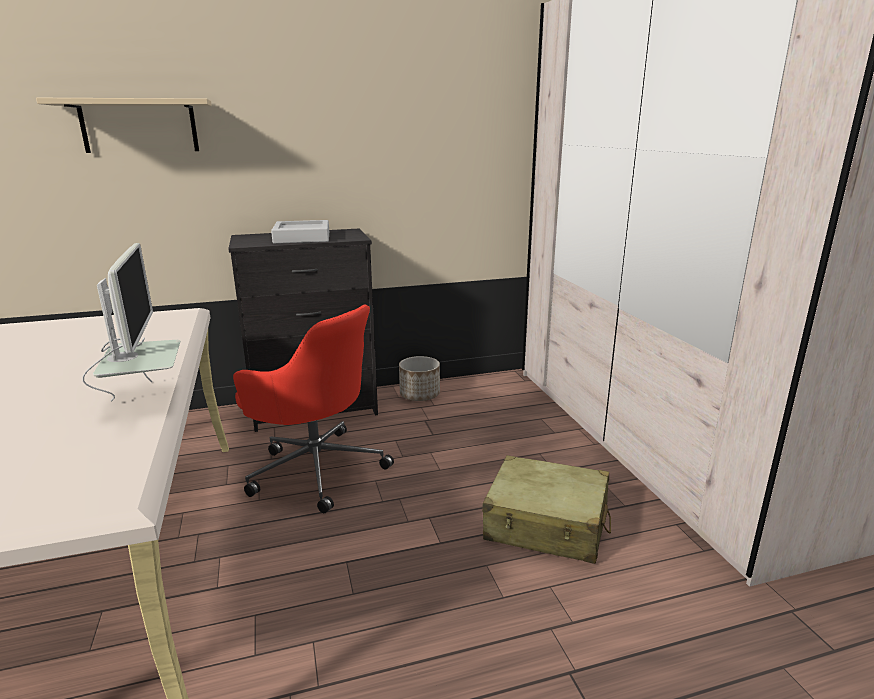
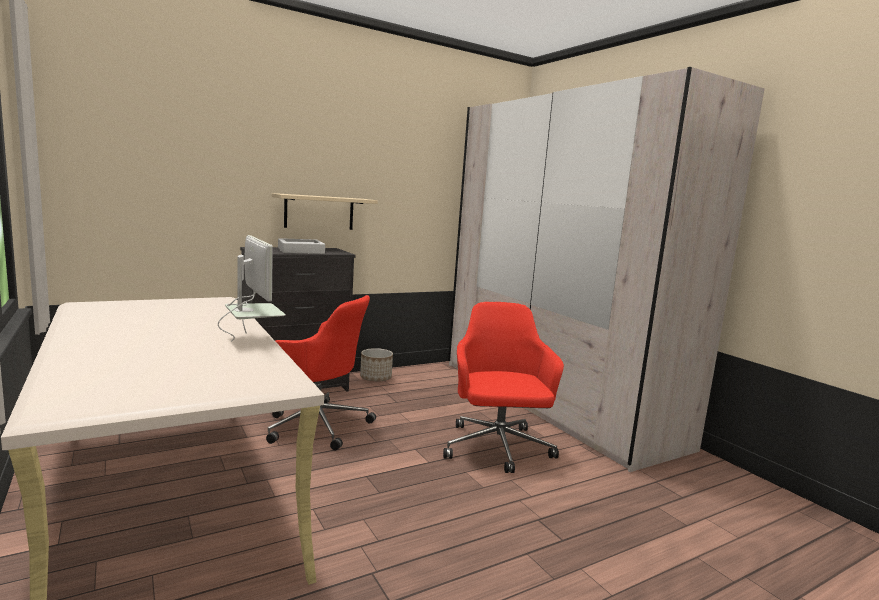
camera: 15 degrees left, 10 degrees down
(139, 126) = (180, 160): beige shelf -> beige shelf (319, 212)
(546, 524) = (497, 449): beige suitcase -> red office chair

